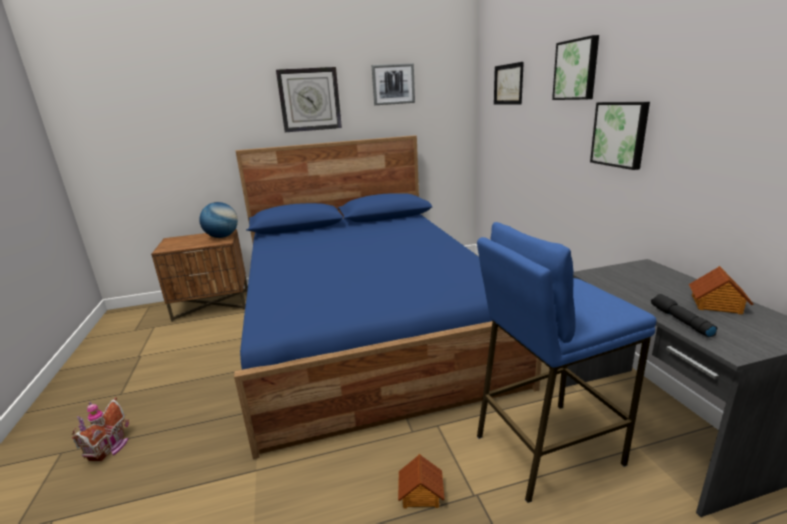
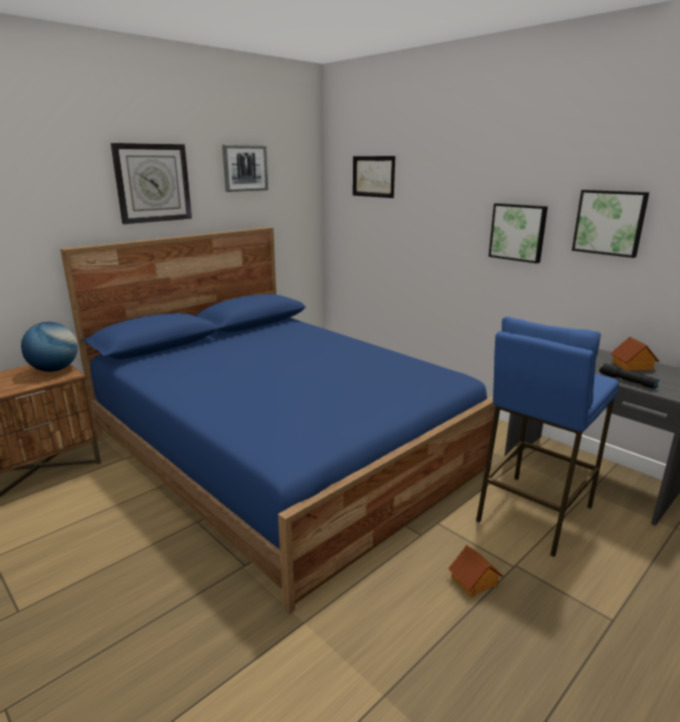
camera: 30 degrees left, 0 degrees up
(110, 447) = (83, 673): toy house -> none
(576, 70) = (465, 171): picture -> picture (609, 222)

